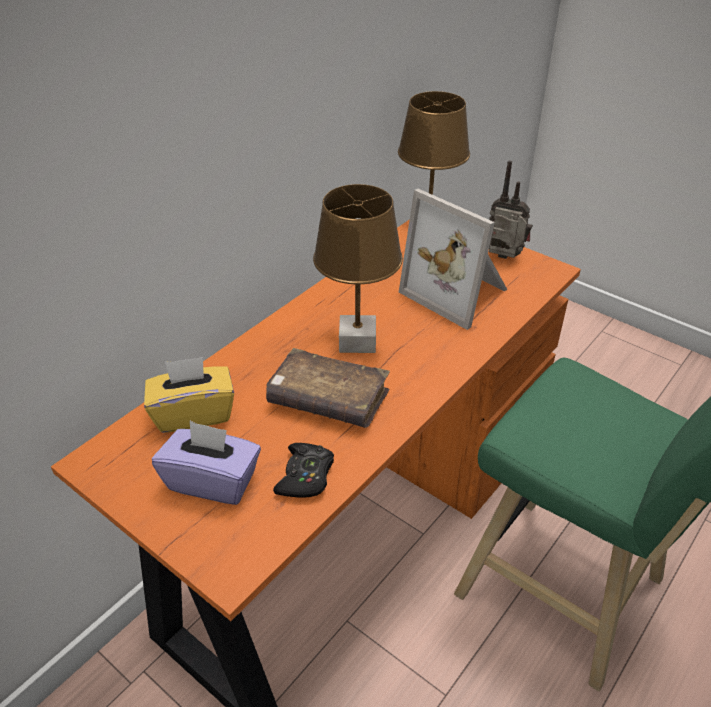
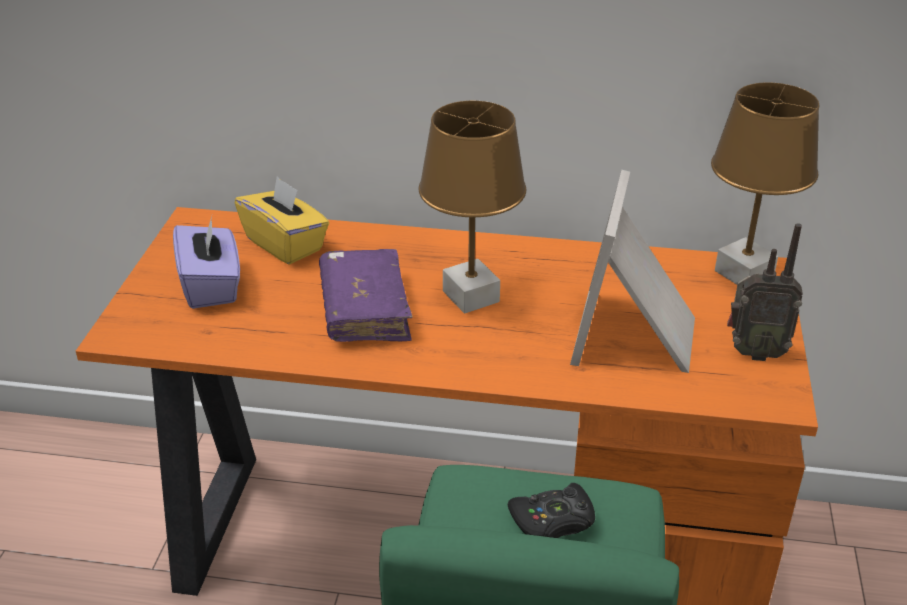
camera: 60 degrees right, 5 degrees down
(305, 476) = (251, 333): black game controller -> black game controller (553, 520)
(328, 400) = (365, 309): brown book -> purple book
(504, 259) = (754, 352): radio -> radio turned 105 degrees clockwise

